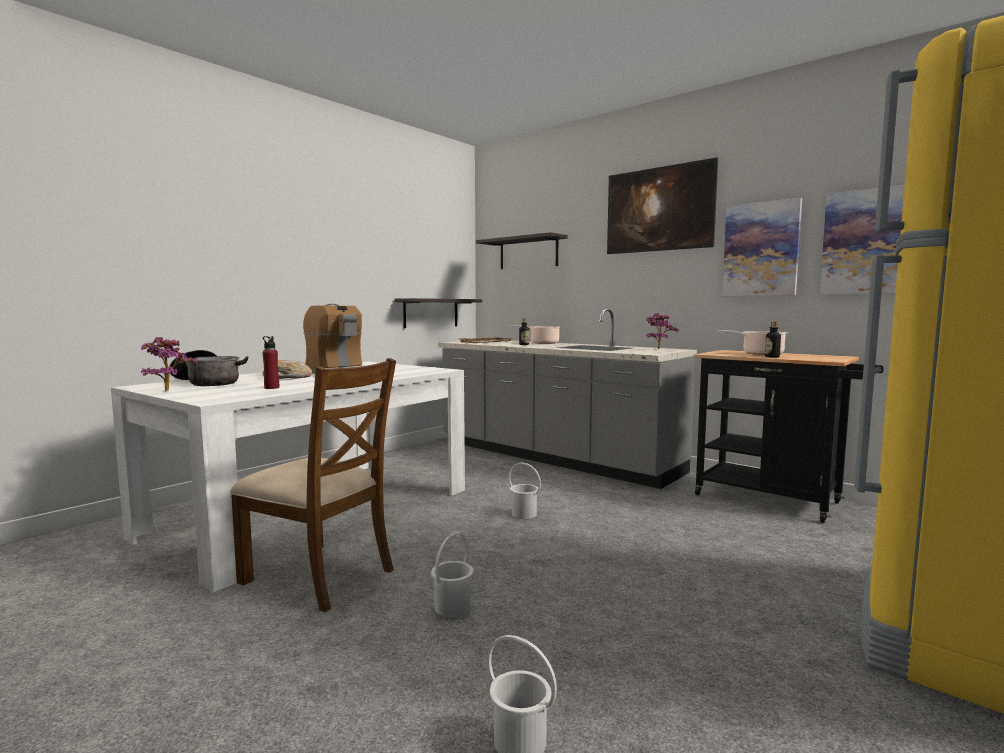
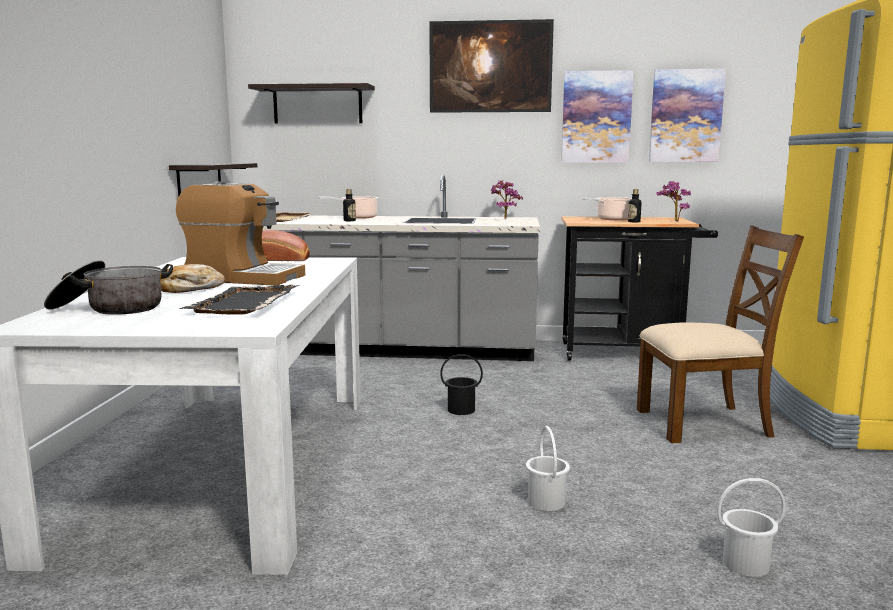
camera: 35 degrees left, 5 degrees up
(167, 390) = (110, 326): potted plant -> potted plant (673, 221)
(271, 388) = (243, 304): red bottle -> black tray
(319, 575) = (374, 519): brown chair -> brown chair (704, 423)
(412, 367) = (283, 259): none -> bread
(524, 514) = (461, 410): white bucket -> black bucket

